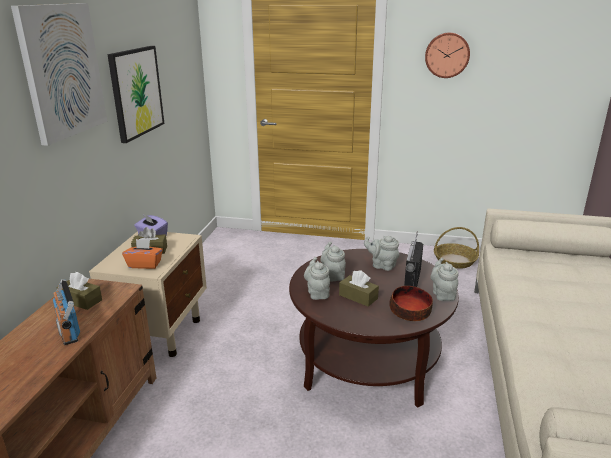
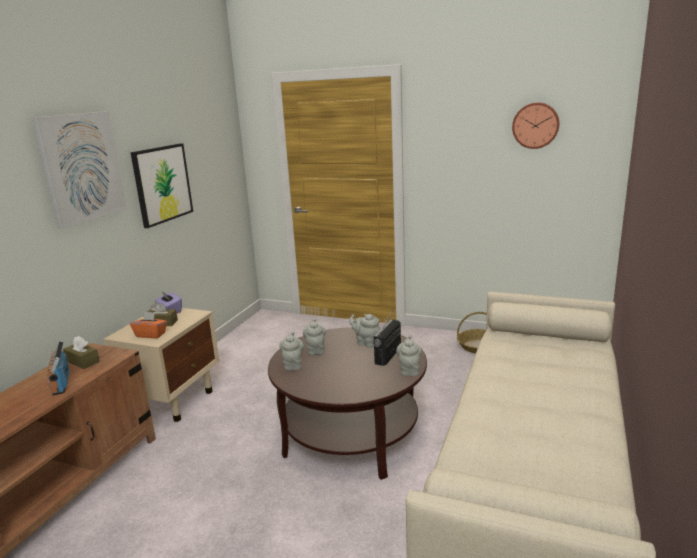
camera: 10 degrees right, 5 degrees down
(358, 297) = (328, 369): brown tissue box -> none
(410, 312) = (368, 384): bowl -> none
(447, 55) = (460, 143): wall clock -> wall clock (535, 125)

